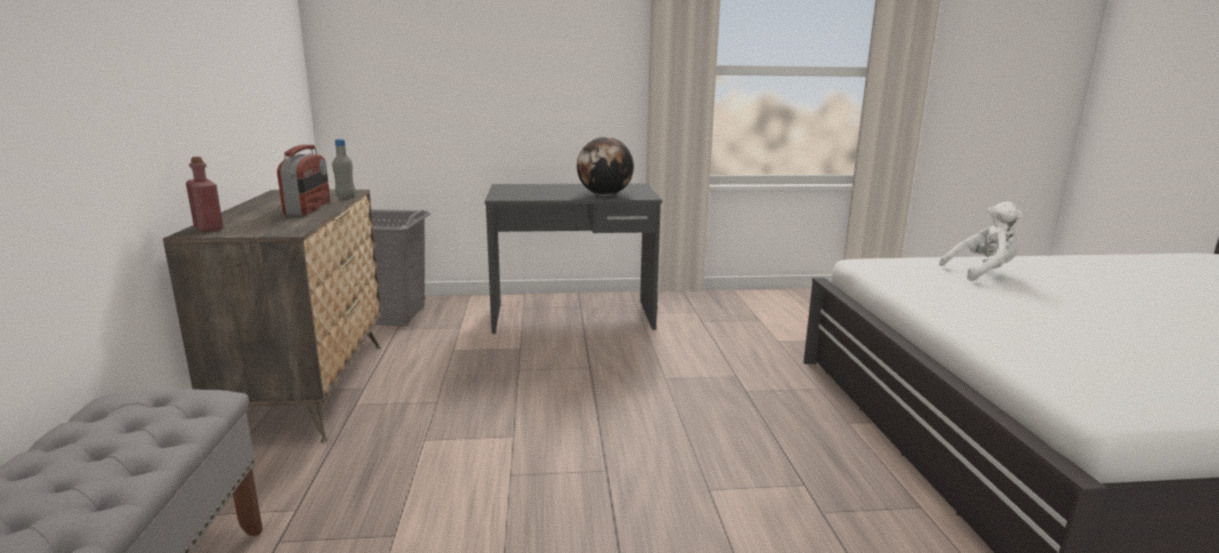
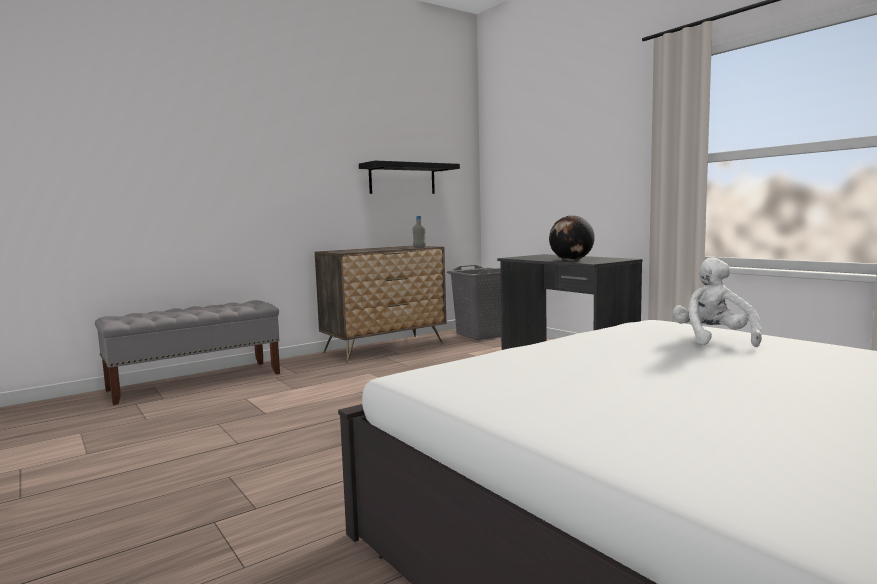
camera: 60 degrees right, 10 degrees down
(208, 228) = (335, 250): red bottle -> none
(240, 62) = (402, 179): none -> black shelf
(308, 208) = (387, 249): radio -> none
(981, 272) = (713, 339): white plush toy -> white plush toy turned 135 degrees counterclockwise

